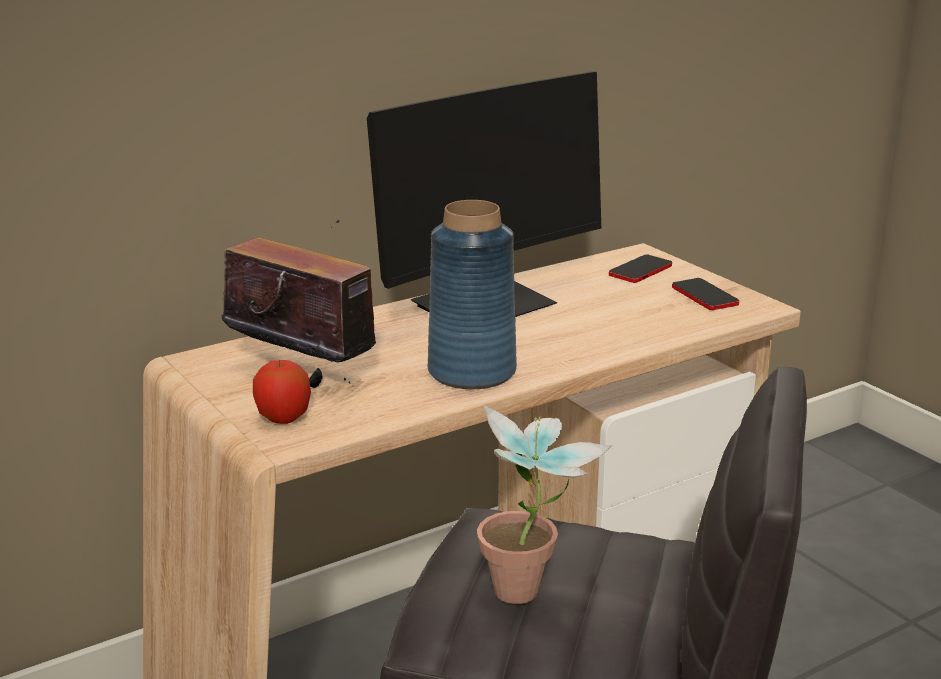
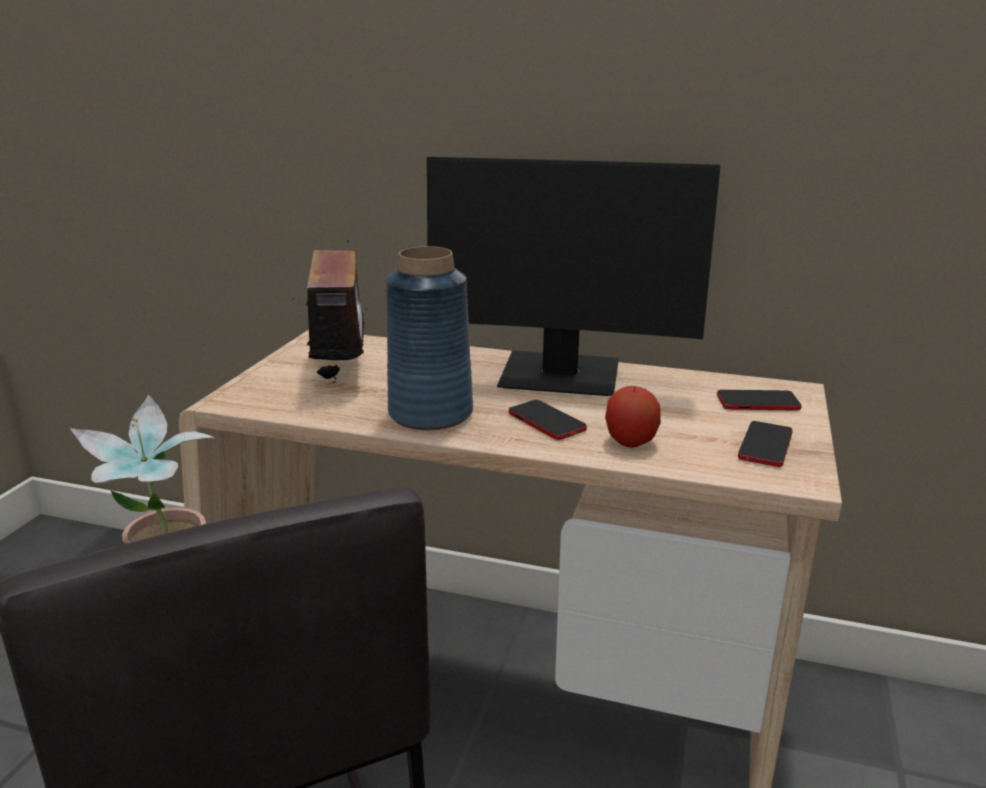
camera: 50 degrees right, 0 degrees up
(283, 417) = (267, 387): apple -> apple (630, 441)
(558, 339) = (546, 421): none -> phone

